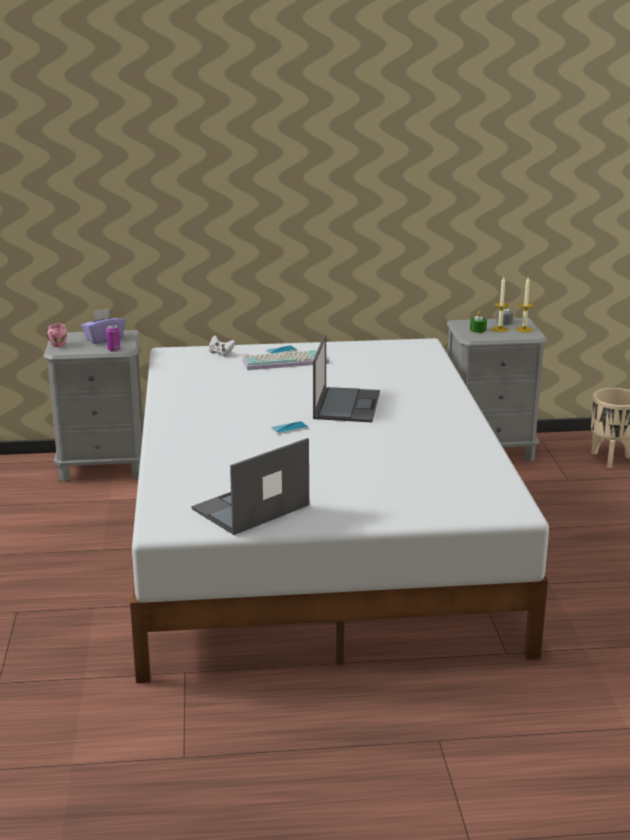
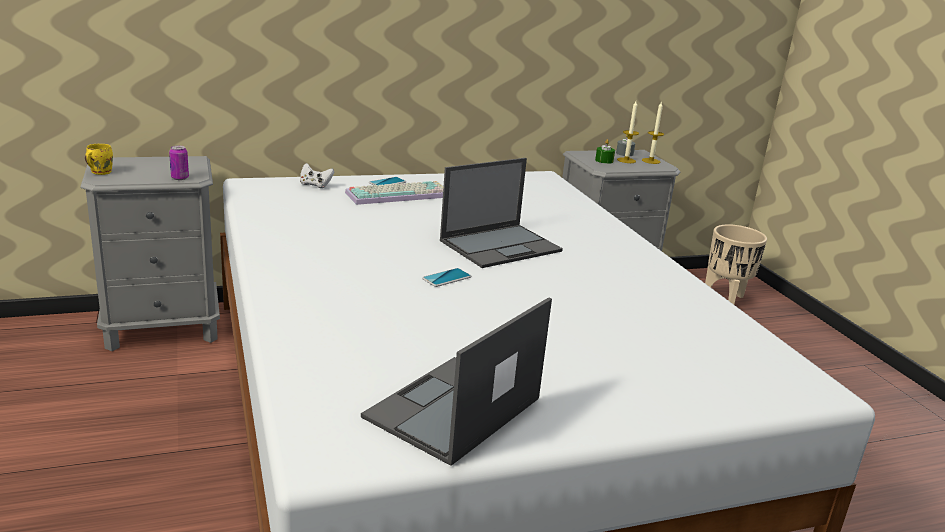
camera: 15 degrees left, 0 degrees up
(57, 345) = (99, 172): pink mug -> yellow mug
(104, 339) = (163, 165): purple tissue box -> none
(346, 405) = (501, 246): laptop -> laptop turned 60 degrees clockwise

